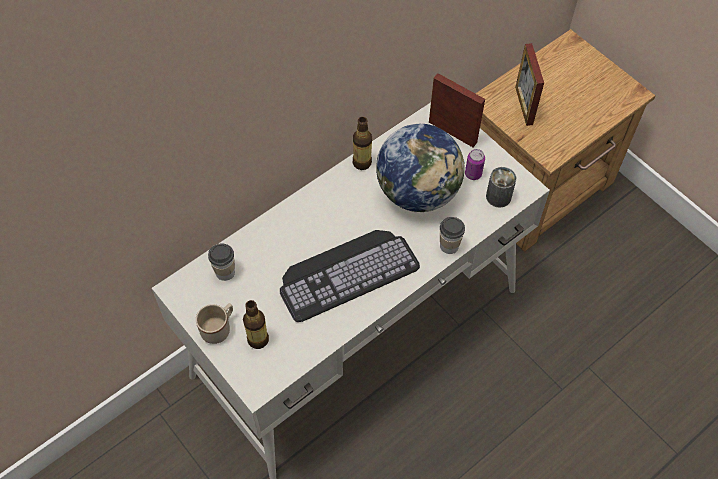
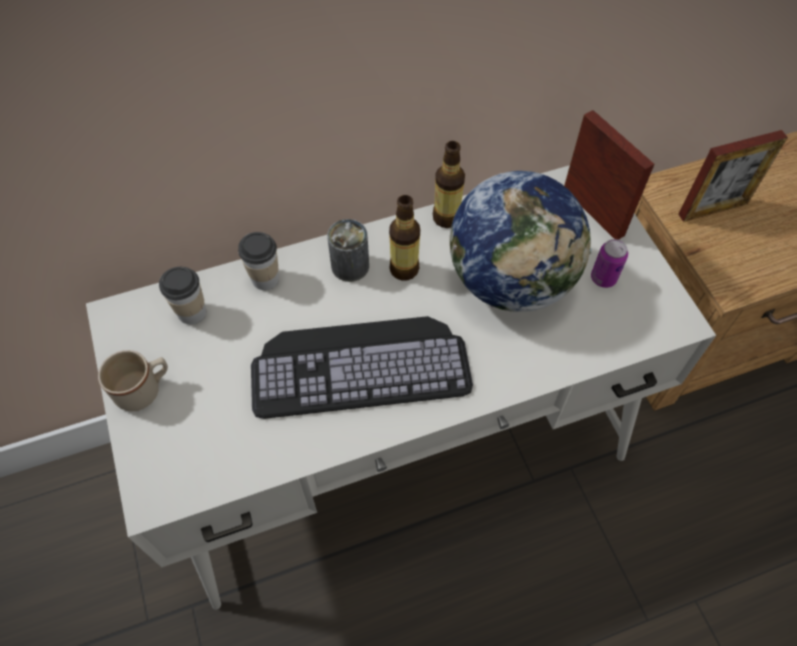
camera: 20 degrees right, 0 degrees up
(258, 339) = (189, 425): bottle -> bottle (404, 269)
(449, 246) = (528, 373): cup -> cup (265, 278)
(498, 196) = (631, 322): can -> can (350, 266)
(524, 105) = (713, 209): picture frame -> picture frame turned 120 degrees counterclockwise

